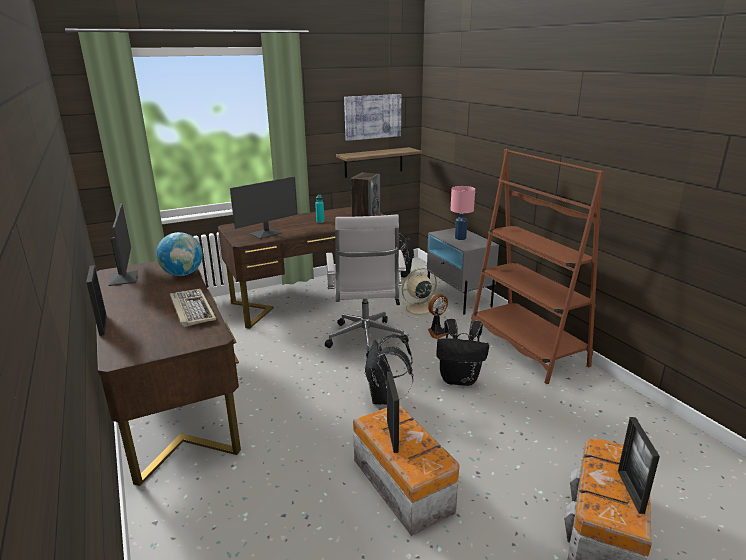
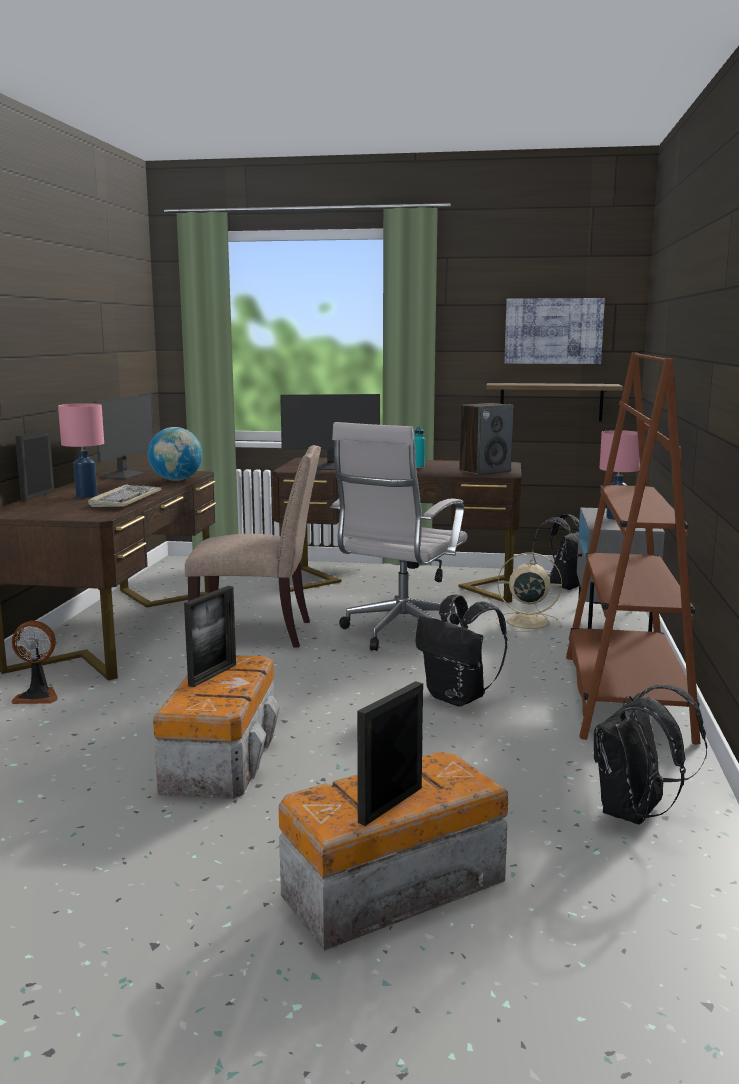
camera: 35 degrees right, 10 degrees down
(149, 313) = (86, 496): none -> pink table lamp
(281, 370) = (257, 633): none -> beige chair
(385, 398) = (330, 686): black backpack -> black backpack (635, 814)
(437, 332) = (512, 649): fan -> fan (38, 696)

